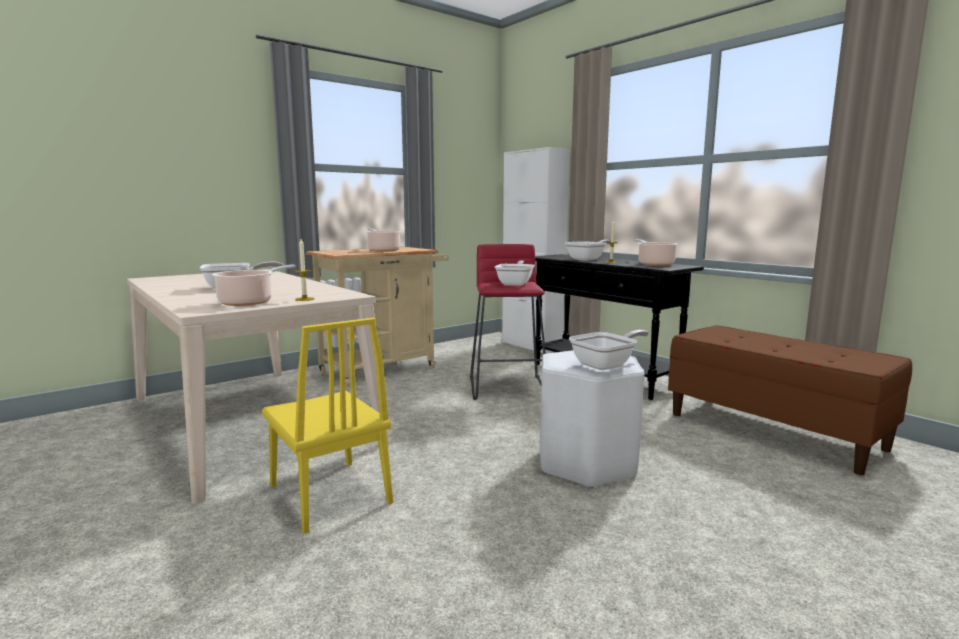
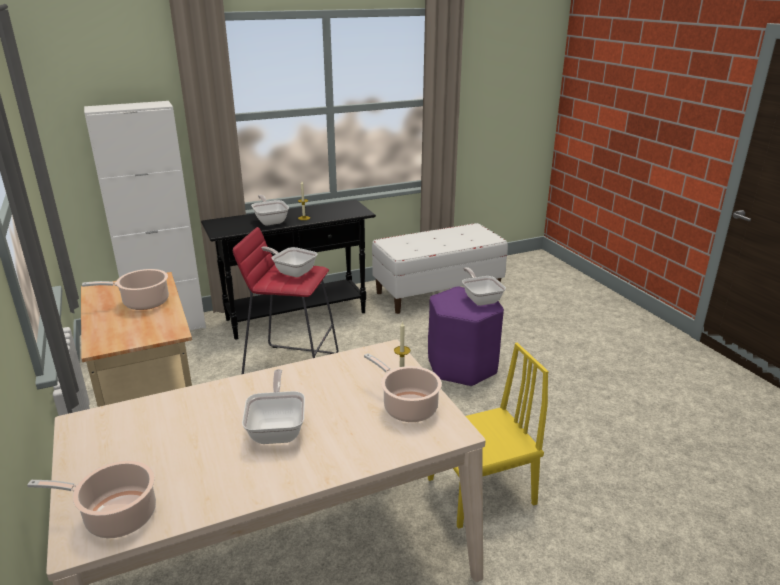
camera: 75 degrees left, 15 degrees up
(587, 463) = (462, 366): white stool -> purple stool
(654, 264) = (331, 208): cooking pot -> cooking pot (116, 516)
(773, 431) = (438, 292): brown bench -> white bench

